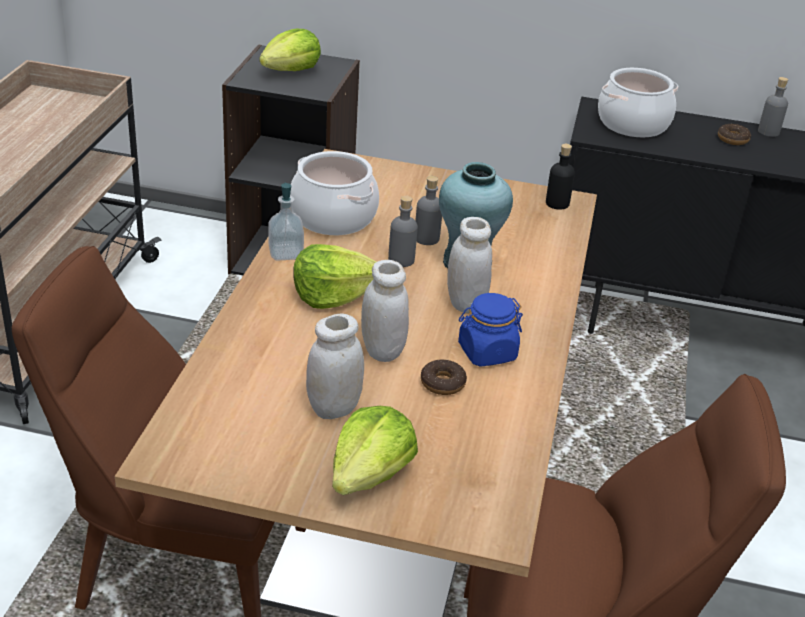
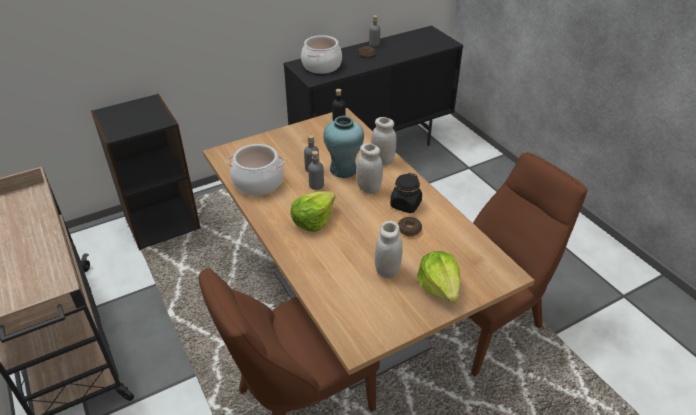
camera: 40 degrees left, 5 degrees up
(286, 253) = (263, 214): soap dispenser -> none
(291, 70) = (132, 116): lettuce -> none
(382, 351) = (368, 231): white jar -> white jar (382, 160)
(486, 352) = (405, 205): blue jar -> black jar

